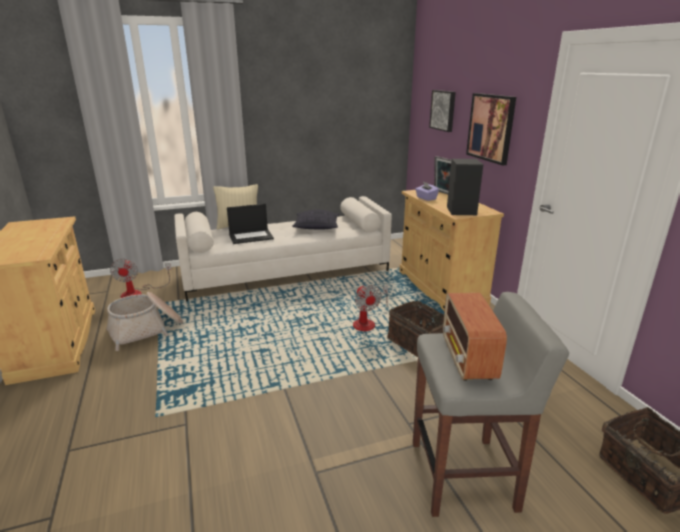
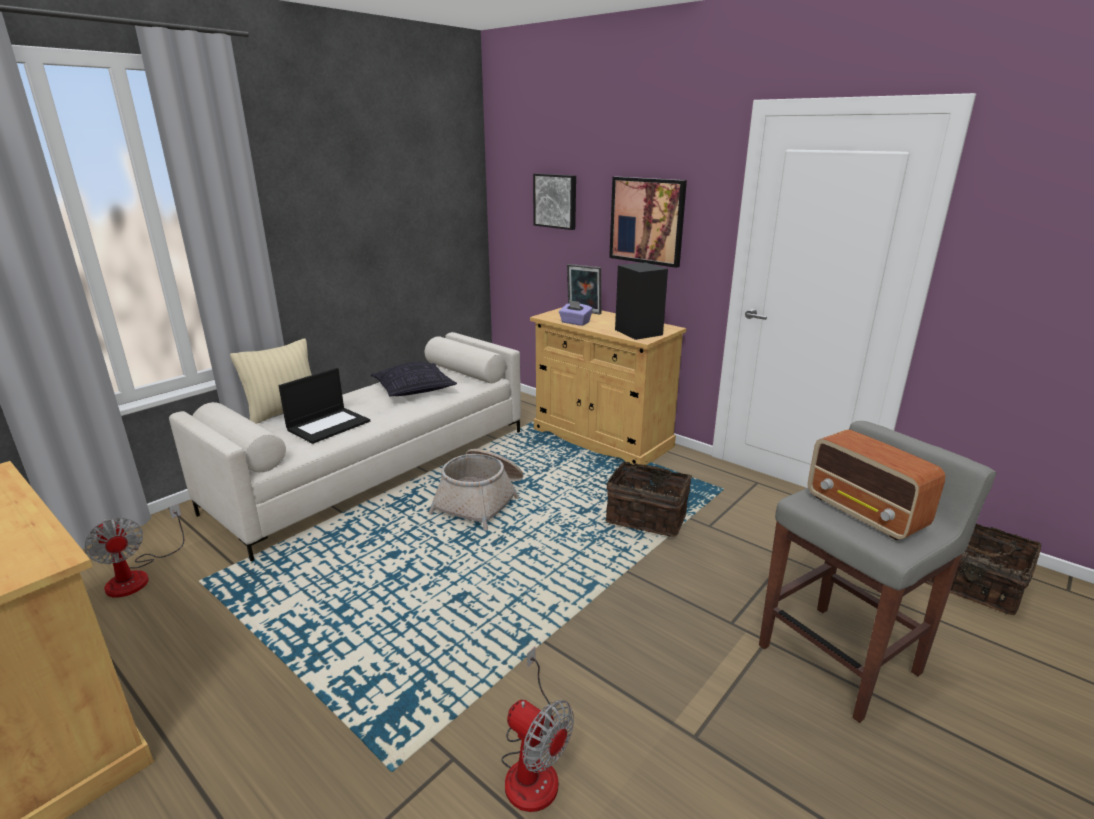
camera: 30 degrees left, 0 degrees up
(146, 330) = (223, 635): basket -> basket (481, 500)
(368, 322) = (560, 509): fan -> fan (532, 766)

